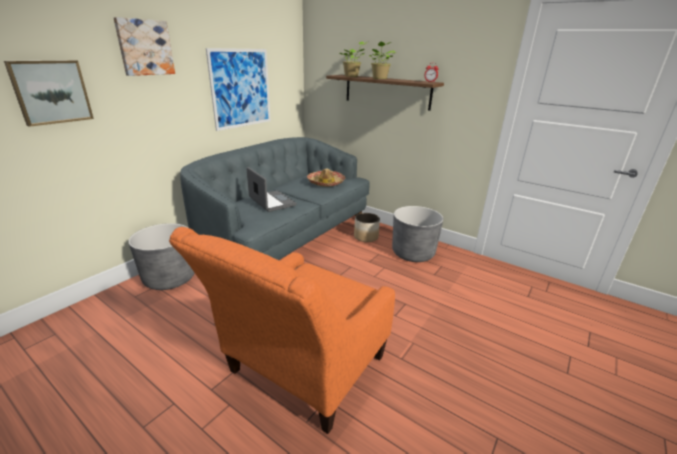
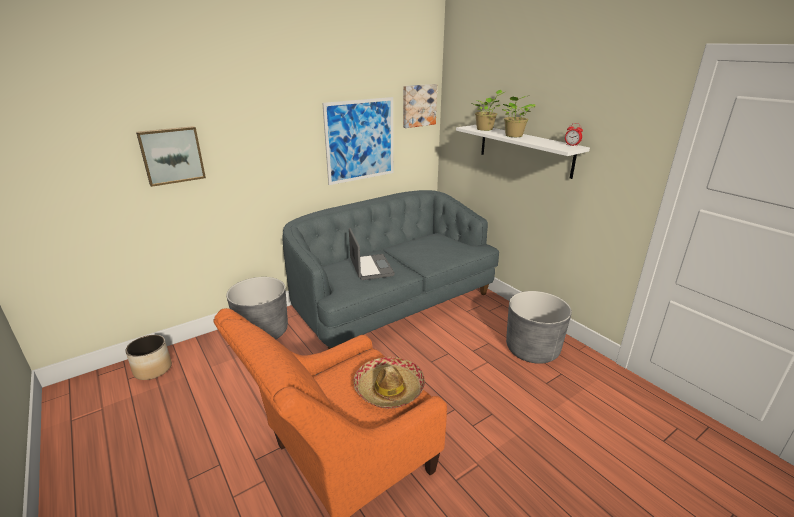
camera: 20 degrees right, 0 degrees up
(145, 47) = (259, 108): picture -> picture (418, 105)
(326, 183) = (442, 249): hat -> hat (389, 389)
(365, 237) = (483, 318): planter -> planter (153, 369)
(387, 91) = (524, 150): brown shelf -> white shelf

